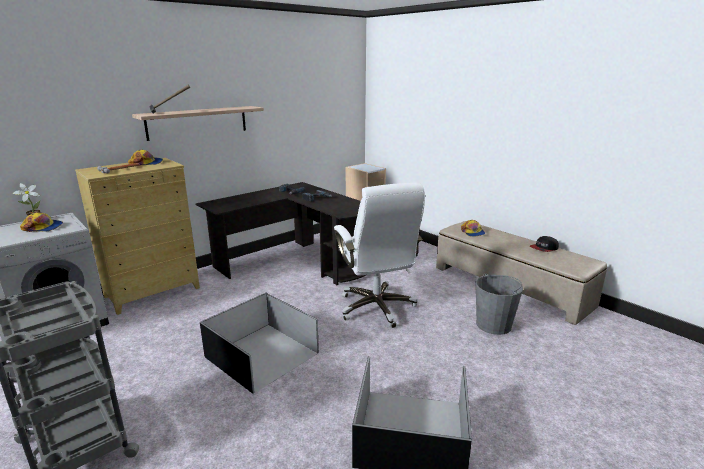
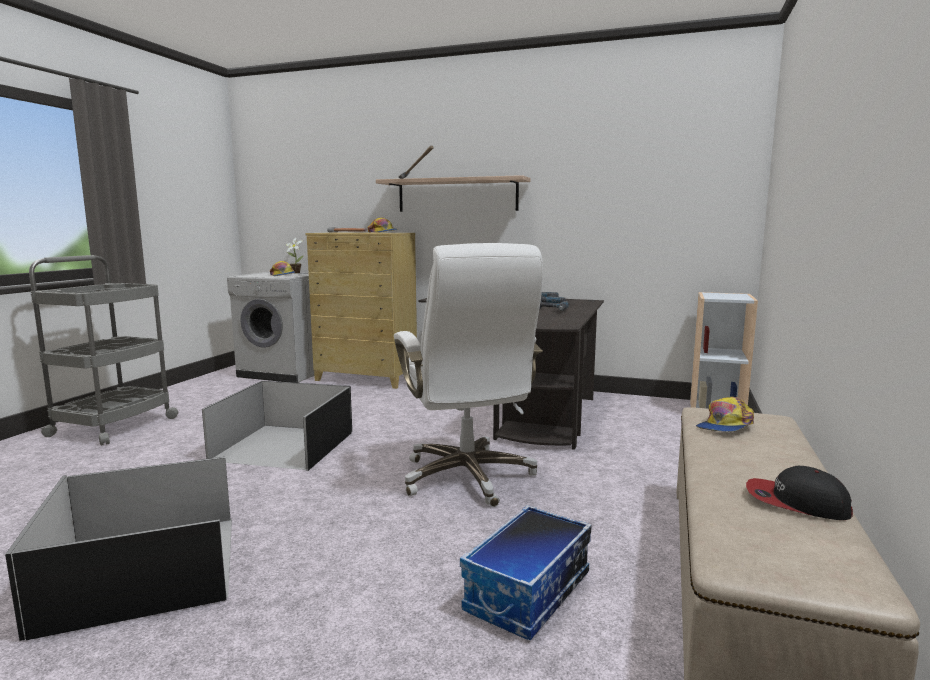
camera: 60 degrees right, 10 degrees down
(375, 306) = (465, 475): white office chair -> white office chair turned 60 degrees counterclockwise
(494, 324) = (529, 593): grey bucket -> storage box

